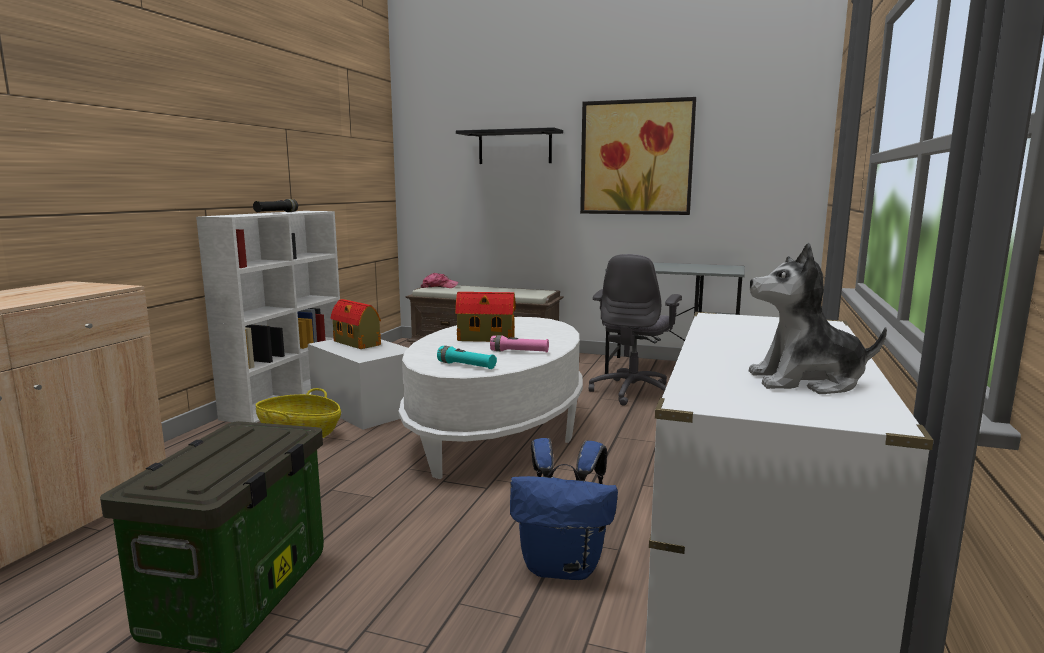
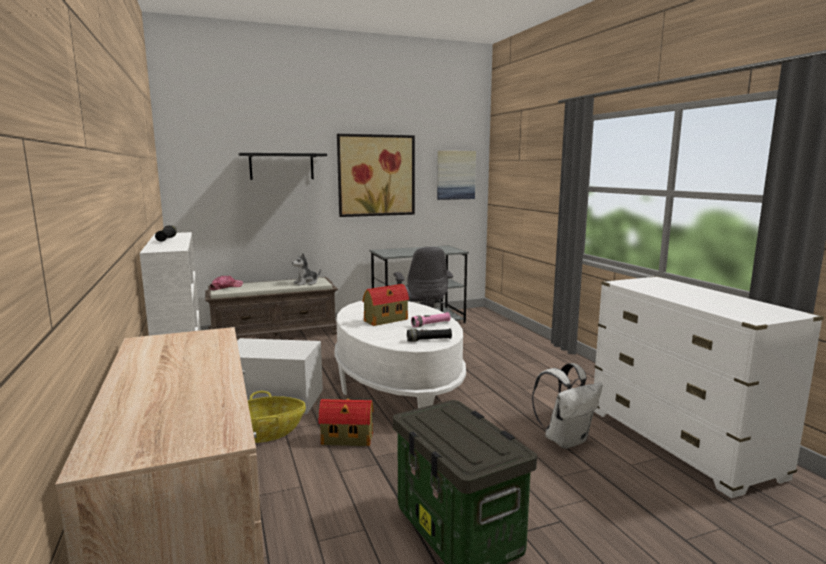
camera: 40 degrees left, 0 degrees up
(357, 343) = (259, 346): toy house -> toy house (348, 439)
(466, 366) = (429, 340): turquoise flashlight -> black flashlight
(563, 566) = (566, 440): blue backpack -> white backpack
(766, 156) = (455, 175): none -> picture
(806, 381) = (743, 305): plush toy -> plush toy (306, 283)

